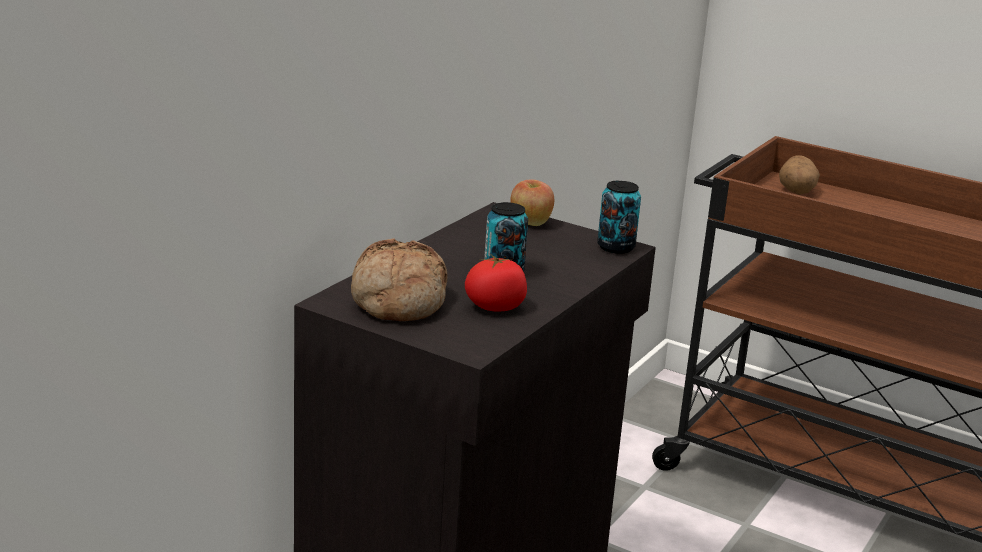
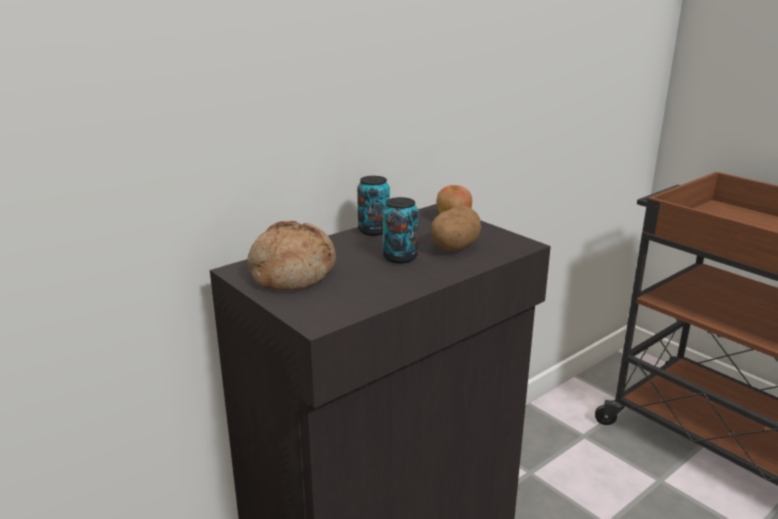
camera: 20 degrees right, 0 degrees up
(495, 307) = (369, 285): tomato -> none
(616, 247) = (513, 244): can -> can (373, 231)
(796, 192) = (728, 216): potato -> potato (453, 247)

